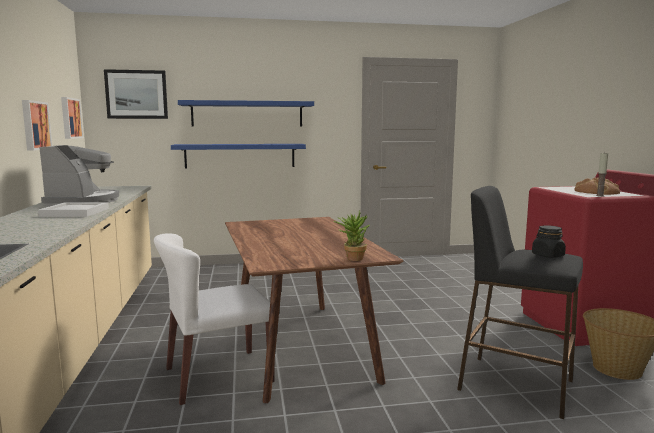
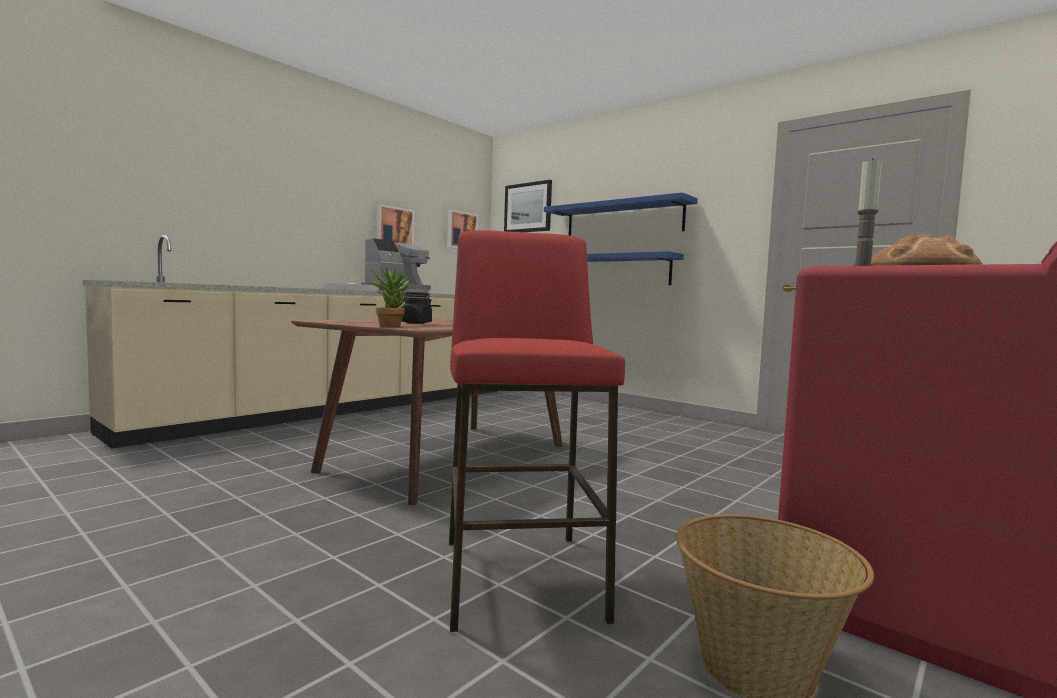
camera: 50 degrees right, 5 degrees down
(218, 375) = (345, 449): white chair -> none
(514, 385) = (520, 576): black stool -> red stool
(547, 255) = (536, 338): black jar -> black jar (415, 323)

